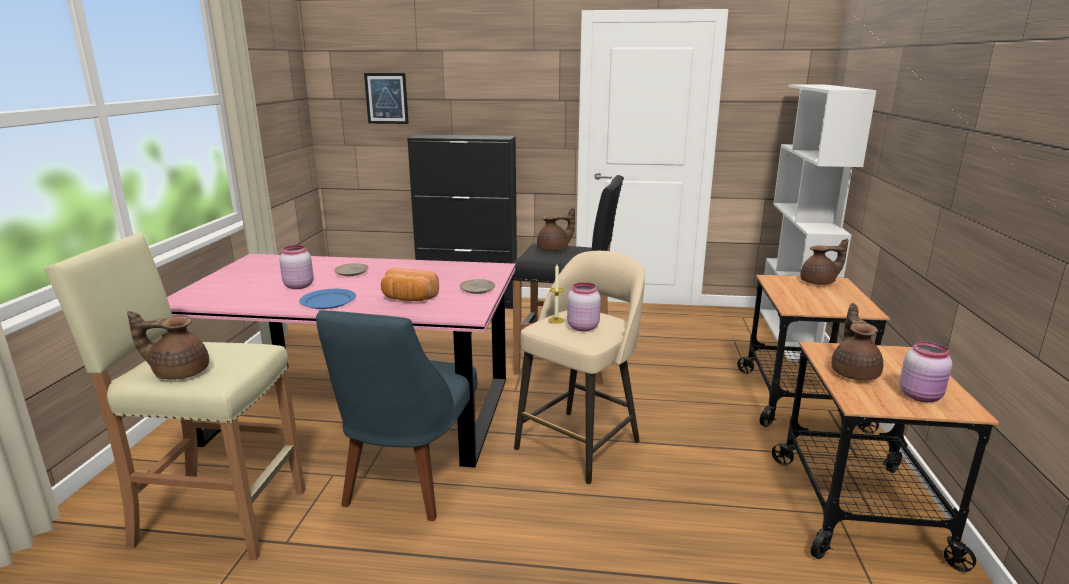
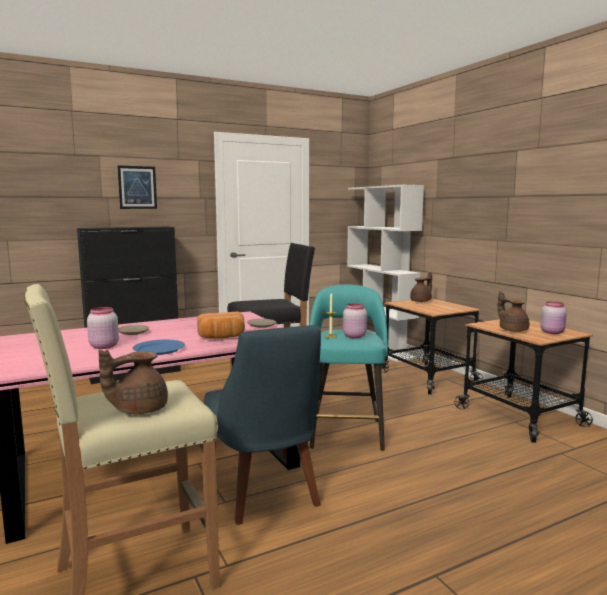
camera: 35 degrees left, 10 degrees down
(386, 98) = (44, 196): picture -> picture (137, 187)
(554, 250) = (256, 302): brown teapot -> none
(580, 443) = (346, 432): beige stool -> turquoise stool

